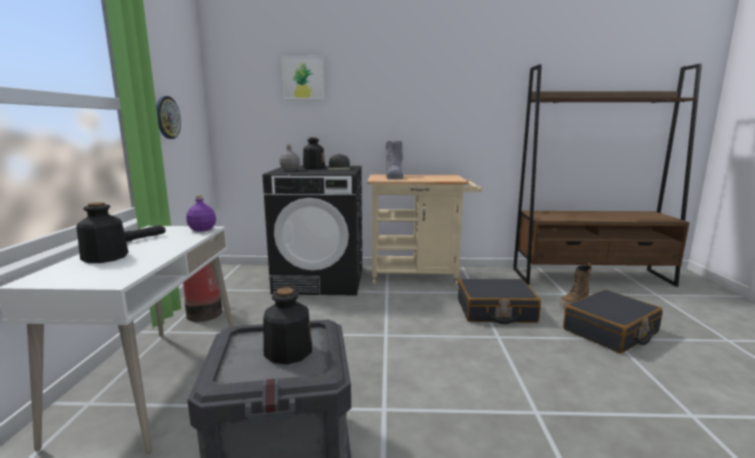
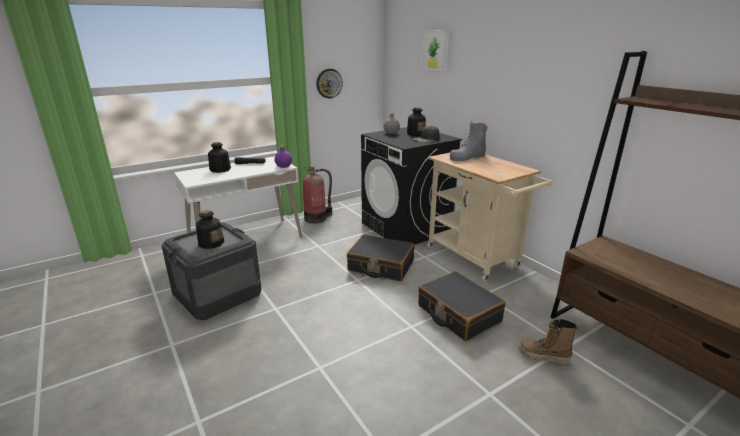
camera: 55 degrees right, 10 degrees up
(610, 331) = (505, 391): black suitcase -> black suitcase (381, 266)

